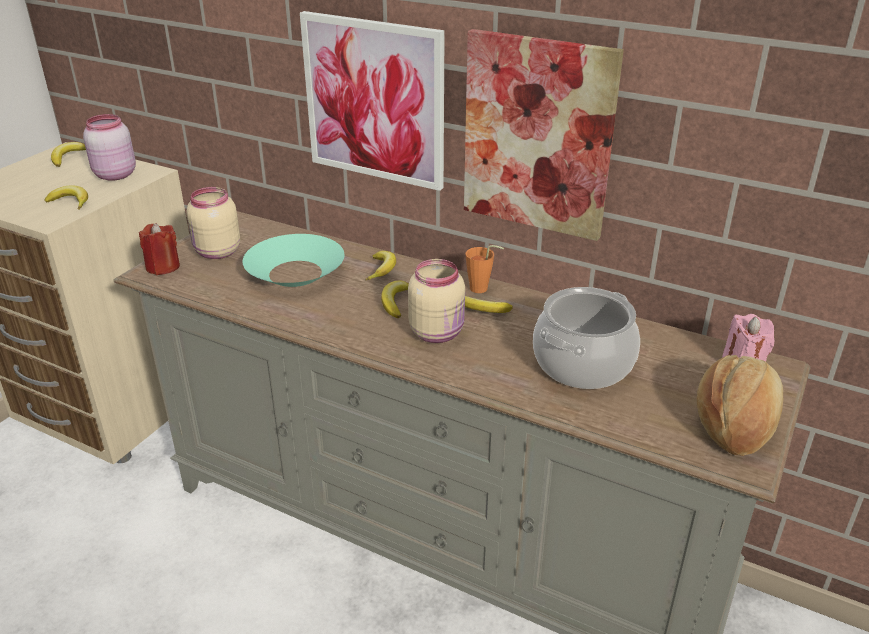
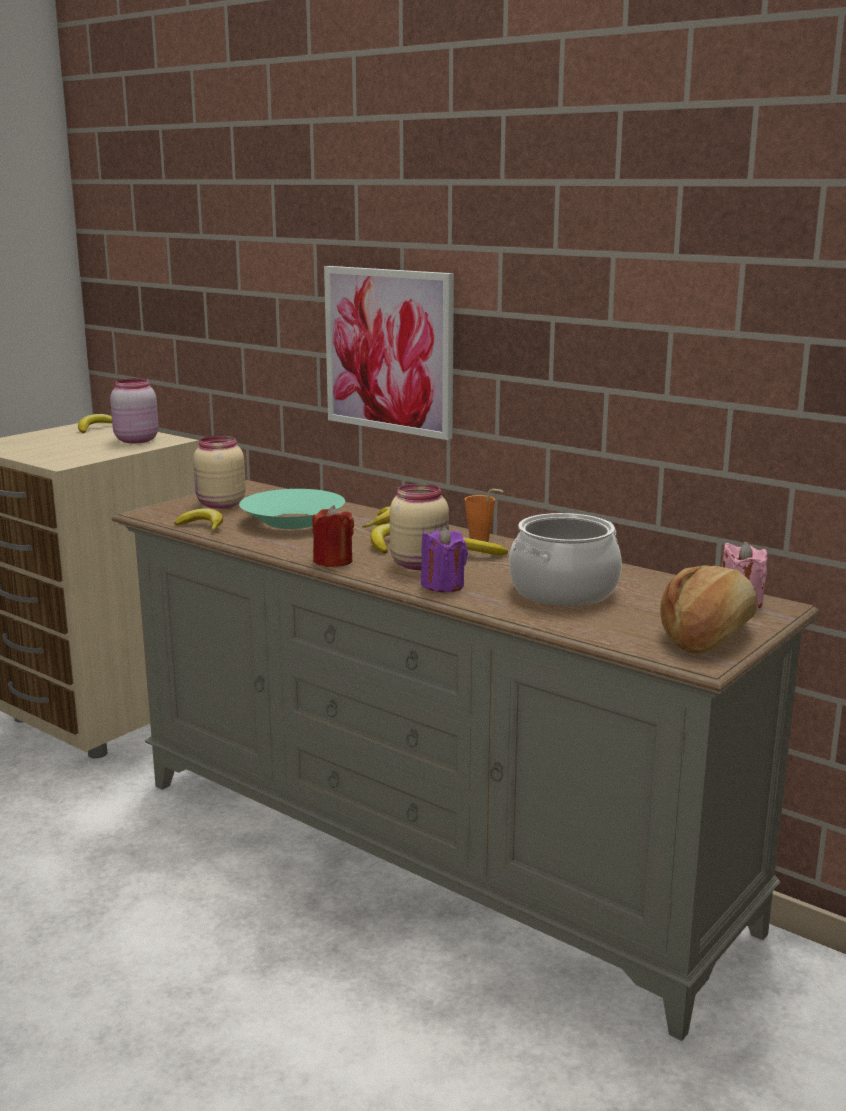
camera: 10 degrees right, 15 degrees down
(70, 202) = (86, 454): banana -> banana (202, 526)
(163, 267) = (162, 510): red candle -> red candle (333, 561)
(470, 365) = (443, 585): none -> purple candle
(538, 135) = (540, 373): picture -> none

